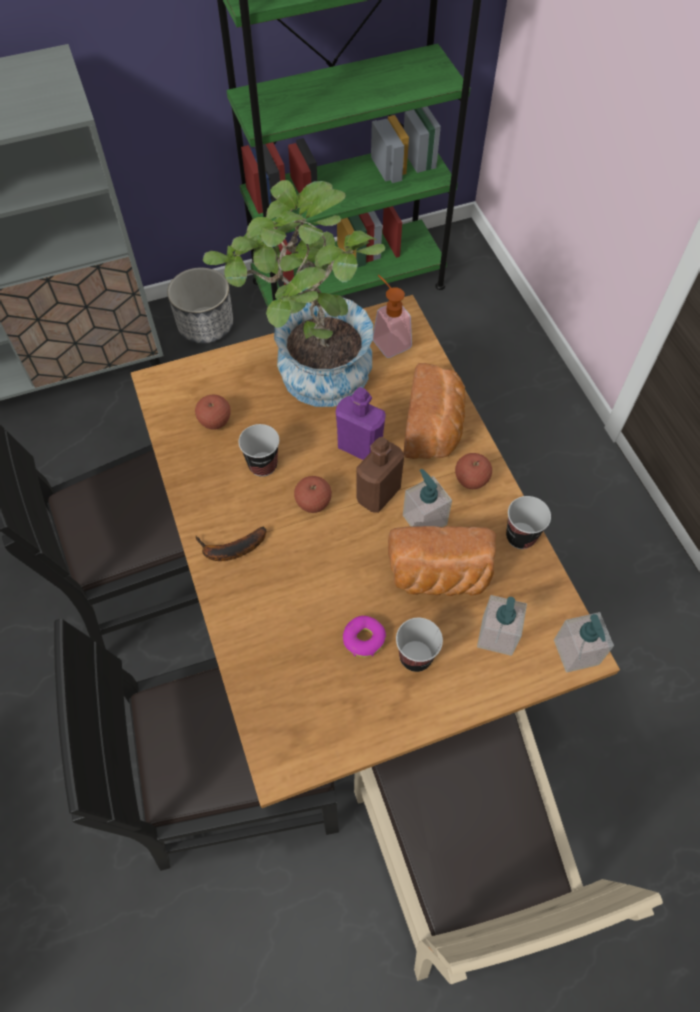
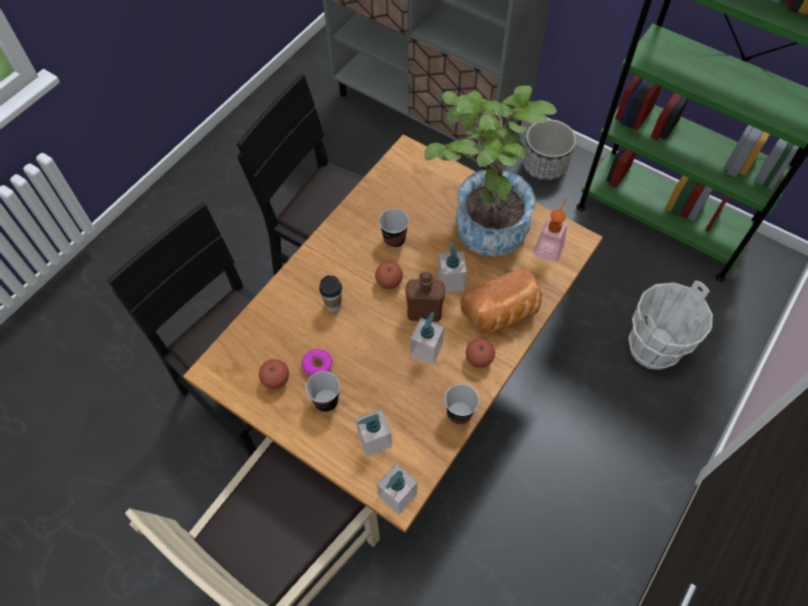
camera: 55 degrees right, 0 degrees up
(215, 422) = (404, 196): apple -> apple (276, 380)
(230, 550) = (324, 261): banana -> none
(297, 576) = (333, 305): none -> cup
(360, 447) = (450, 281): purple bottle -> soap dispenser
(439, 576) = (392, 382): bread -> none
(469, 381) = (653, 349): none -> white bucket

